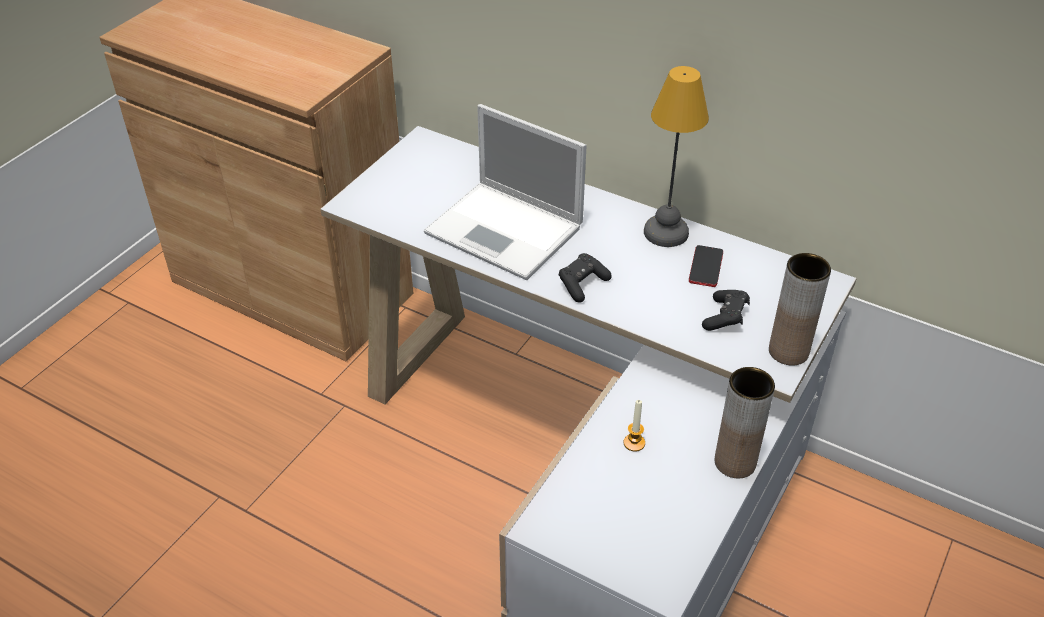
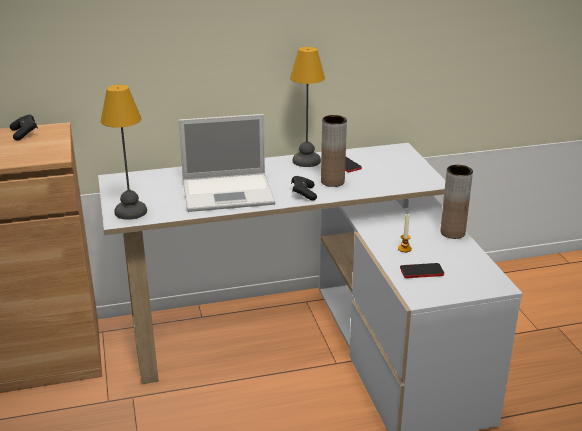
camera: 45 degrees left, 15 degrees down
(375, 198) = (130, 211): none -> table lamp
(602, 492) = (421, 271): none -> phone
(725, 318) = (384, 176): black game controller -> black game controller (24, 134)
(788, 351) = (427, 175): brown vase -> brown vase (332, 181)

